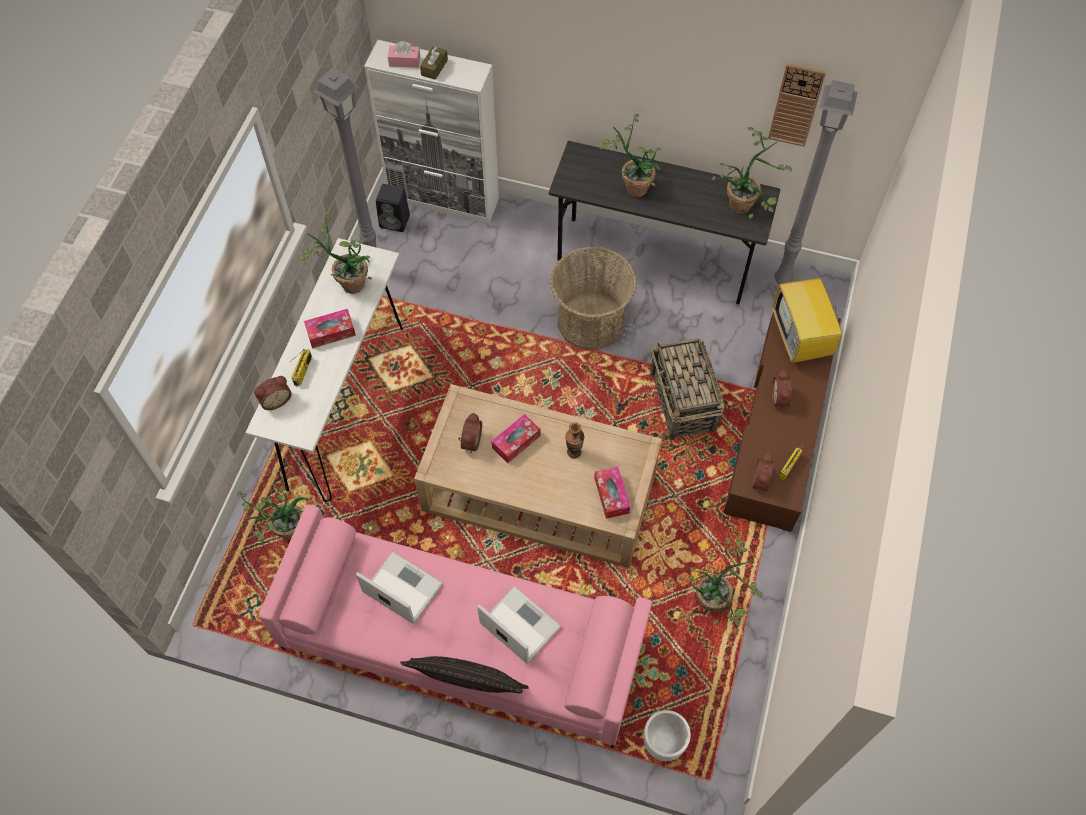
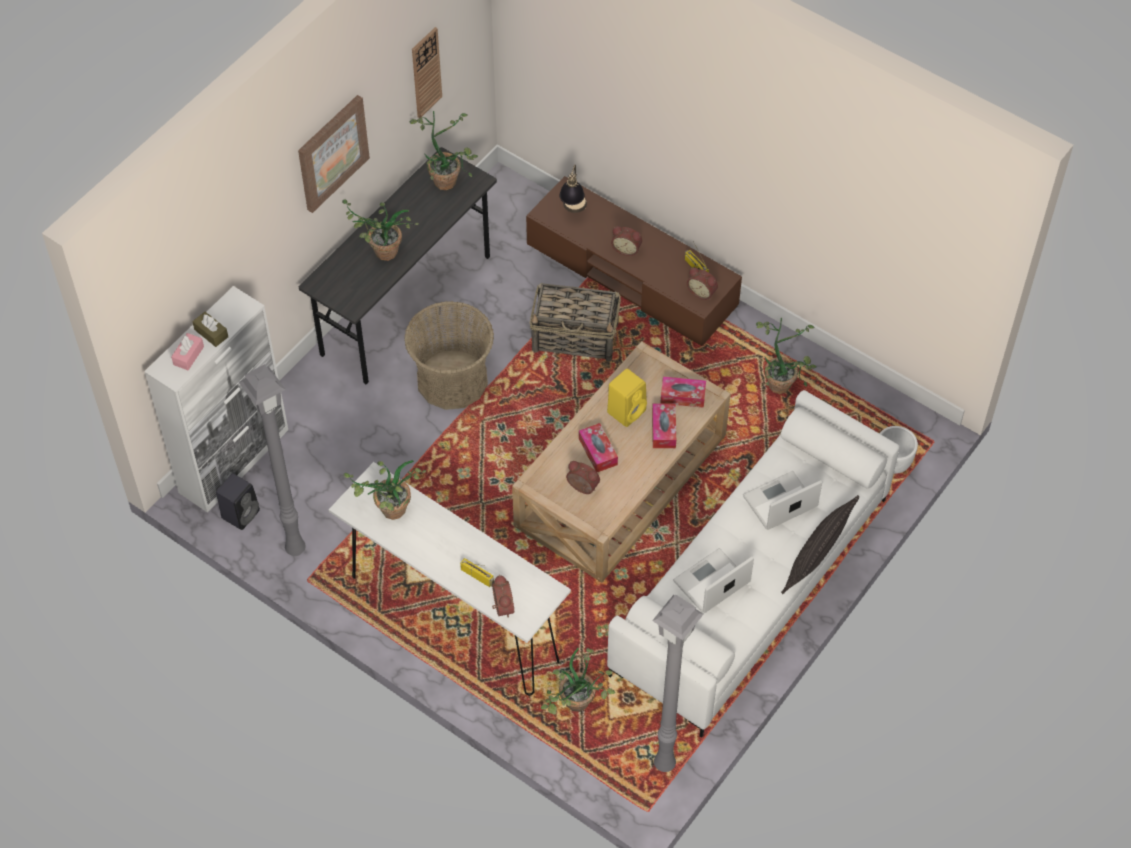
camera: 70 degrees left, 5 degrees down
(331, 332) = (443, 542): tissue box -> tissue box (663, 430)
(460, 644) = (750, 587): pink sofa -> white sofa
(574, 452) = (627, 410): vase -> yellow speaker
(650, 64) = (332, 152): none -> picture
(781, 280) = (478, 215): grey floor lamp -> grey floor lamp (665, 766)
(801, 339) = (573, 211): television -> table lamp

